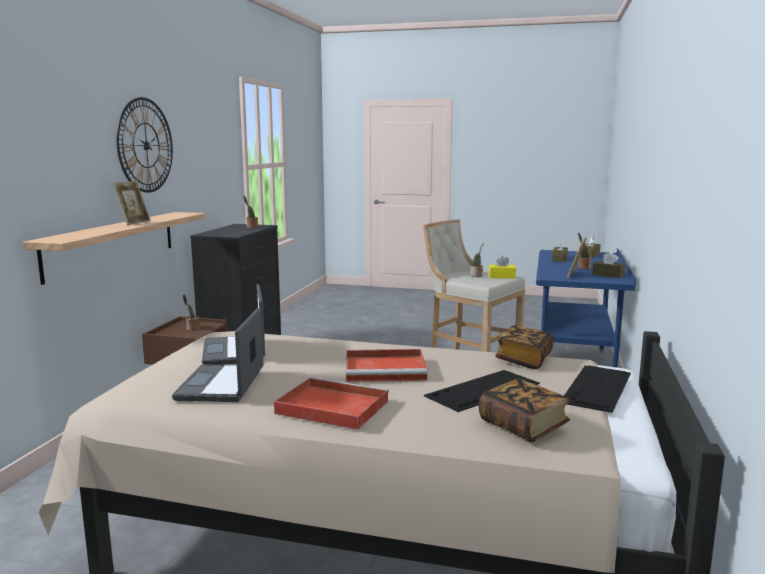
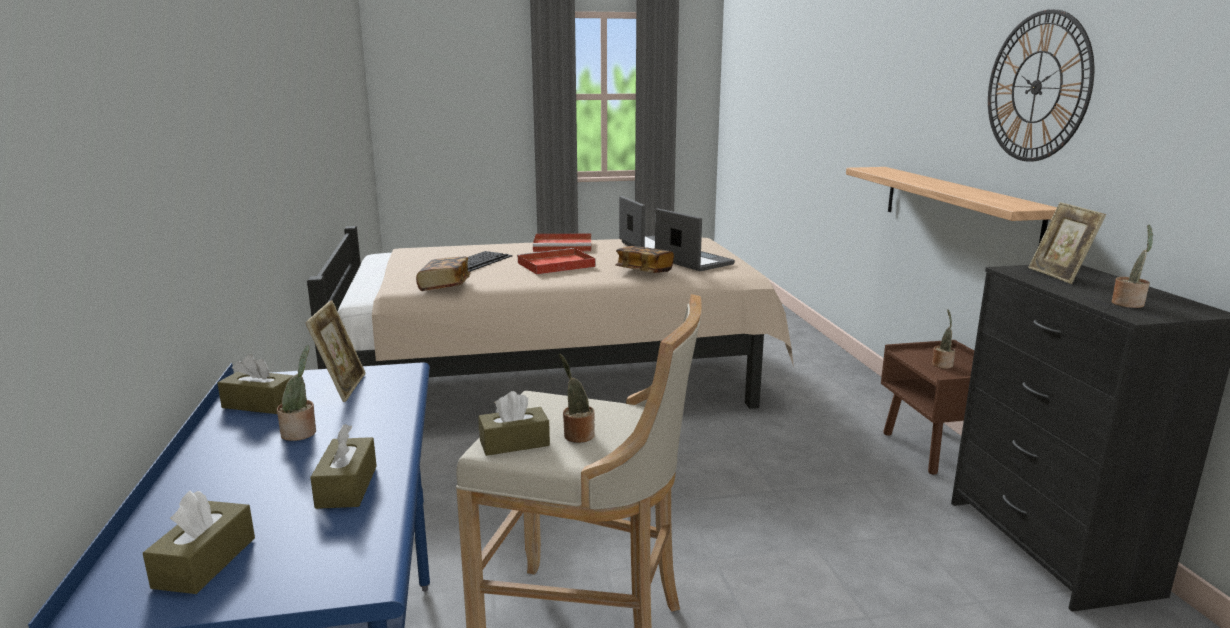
camera: 155 degrees right, 5 degrees up
(134, 223) = (946, 186): picture frame -> picture frame (1059, 275)
(502, 276) = (514, 443): yellow tissue box -> brown tissue box
(523, 426) = (442, 251): book -> book (644, 271)
(597, 388) = (386, 273): keyboard -> none

